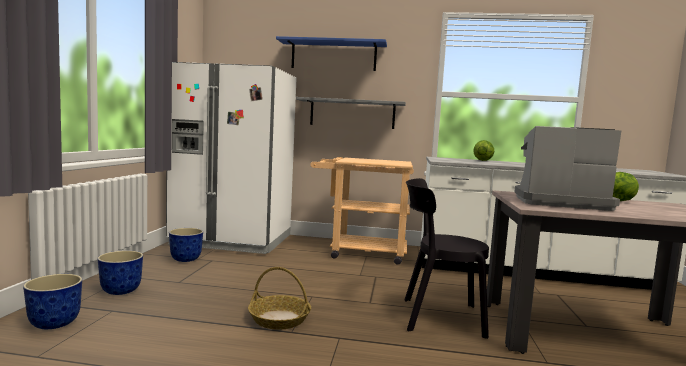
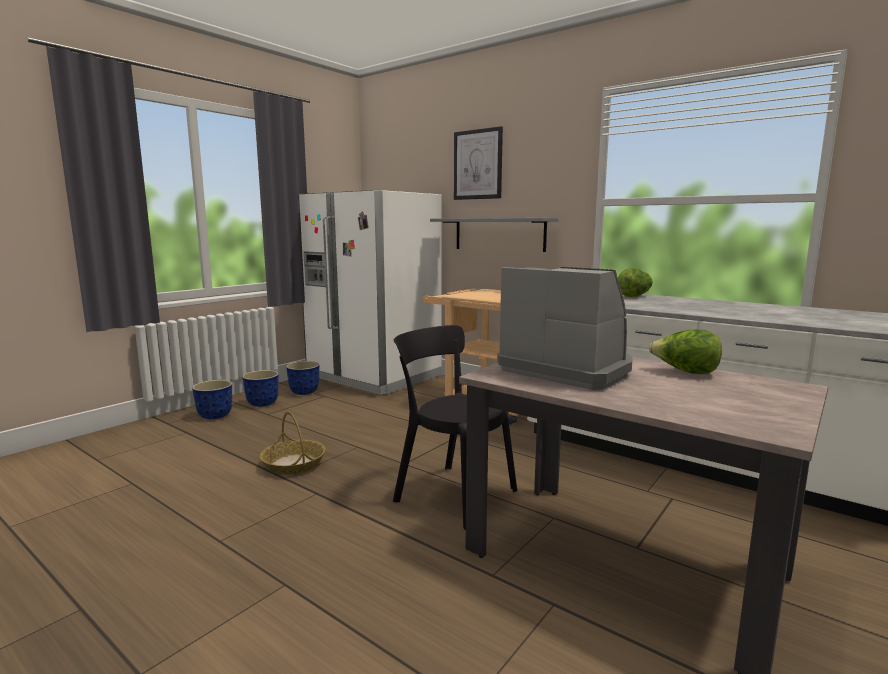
camera: 30 degrees right, 5 degrees up
(55, 324) = (139, 436): planter -> planter (263, 404)
(333, 56) = (478, 164): blue shelf -> picture

